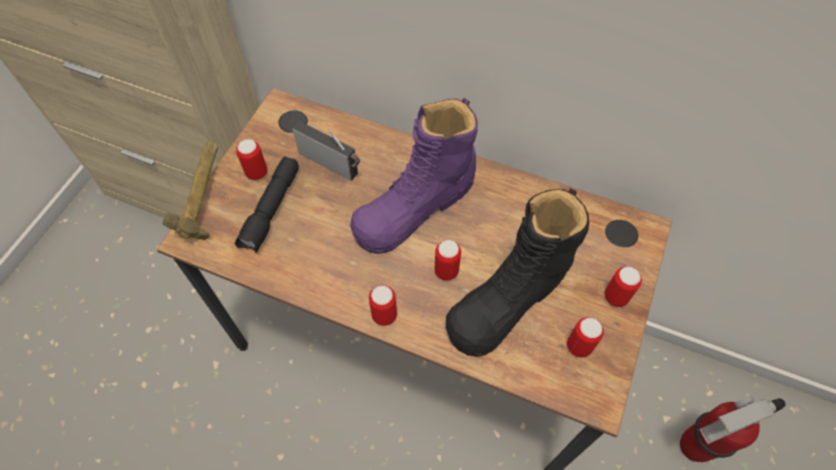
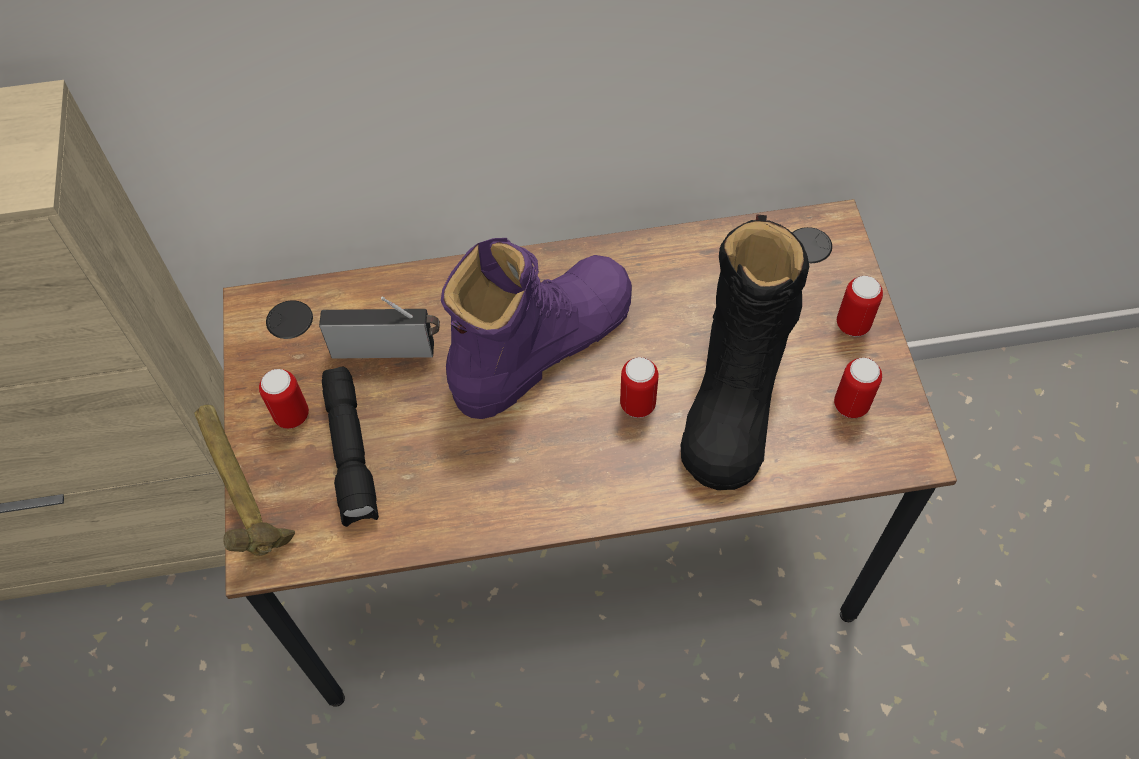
camera: 30 degrees left, 0 degrees up
(384, 315) = (600, 501): can -> none
(415, 206) = (541, 345): purple boot -> purple boot turned 150 degrees counterclockwise
(693, 447) = (989, 475): fire extinguisher -> none

